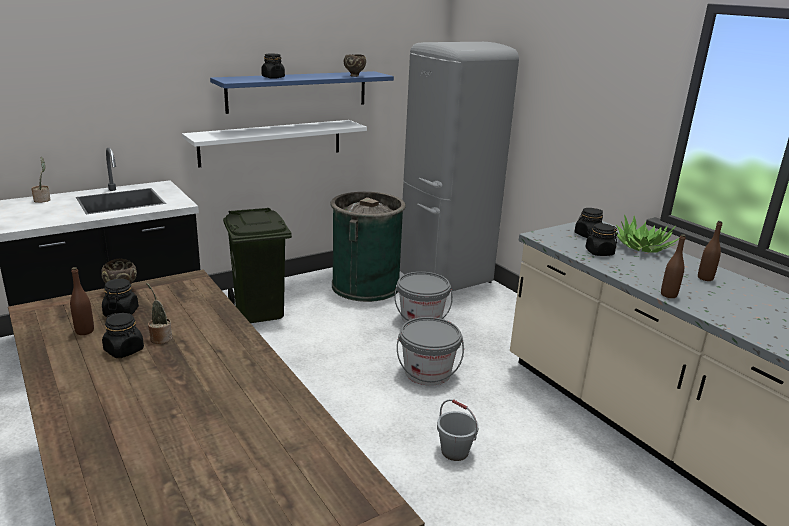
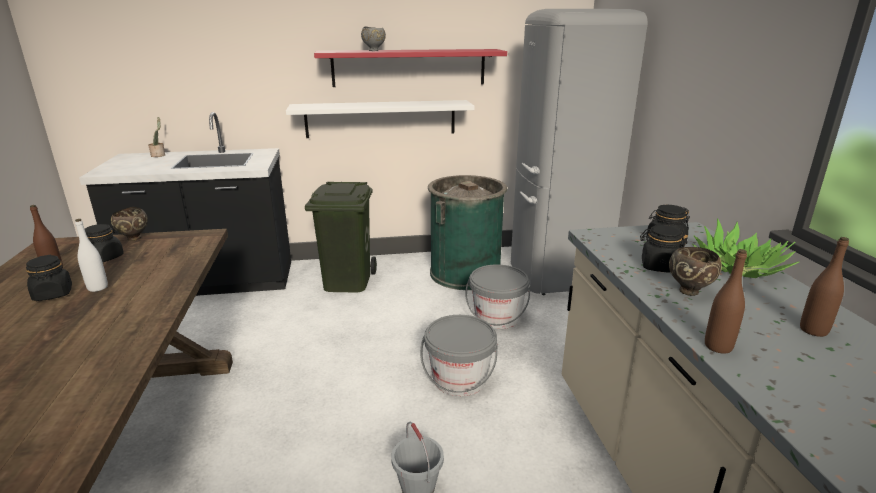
camera: 25 degrees right, 0 degrees up
(160, 338) = (97, 287): potted plant -> white bottle
(273, 77) = (374, 50): black jar -> grey bowl
(298, 91) = (409, 67): blue shelf -> red shelf
(354, 76) = (463, 50): brown bowl -> brown bowl (689, 291)

